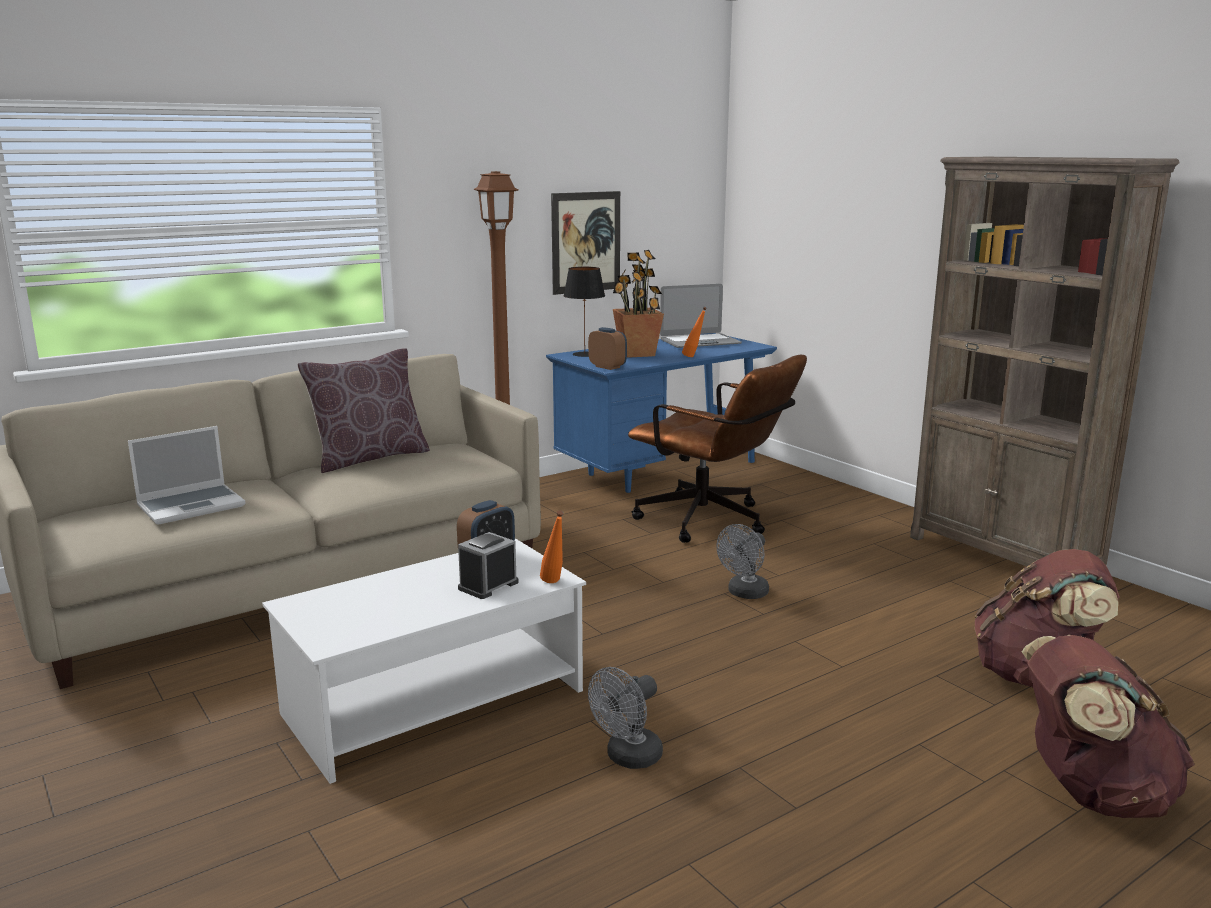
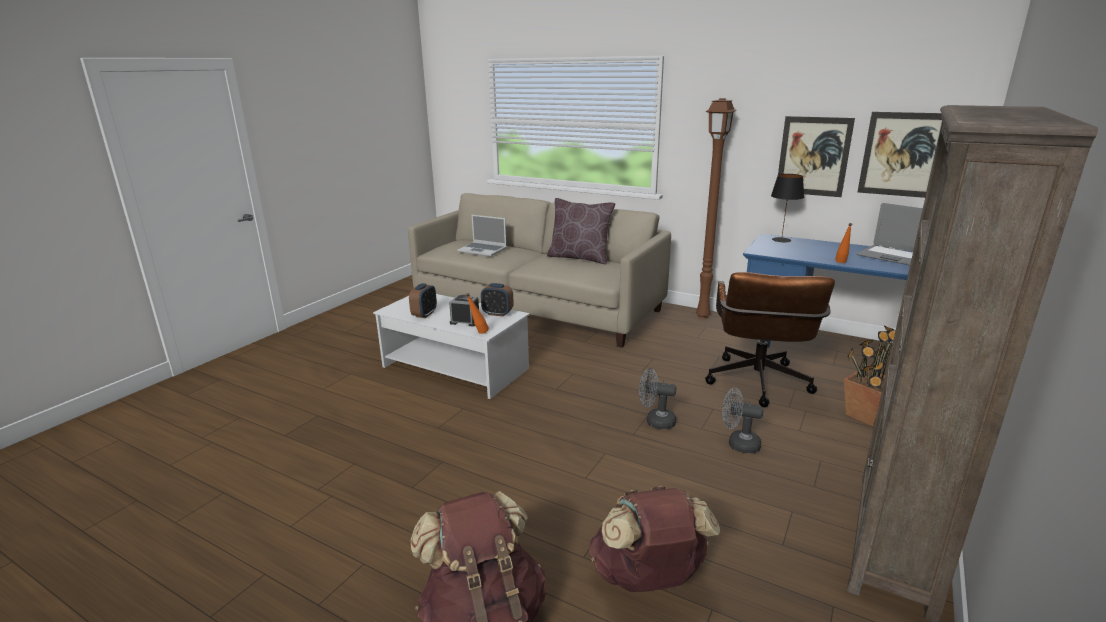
camera: 65 degrees right, 5 degrees up
(607, 367) = (759, 250): alarm clock -> alarm clock (424, 314)
(628, 758) = (434, 427): grey fan -> grey fan (738, 444)
(636, 354) = (813, 249): potted plant -> potted plant (864, 415)
(663, 229) = (901, 154): none -> picture

